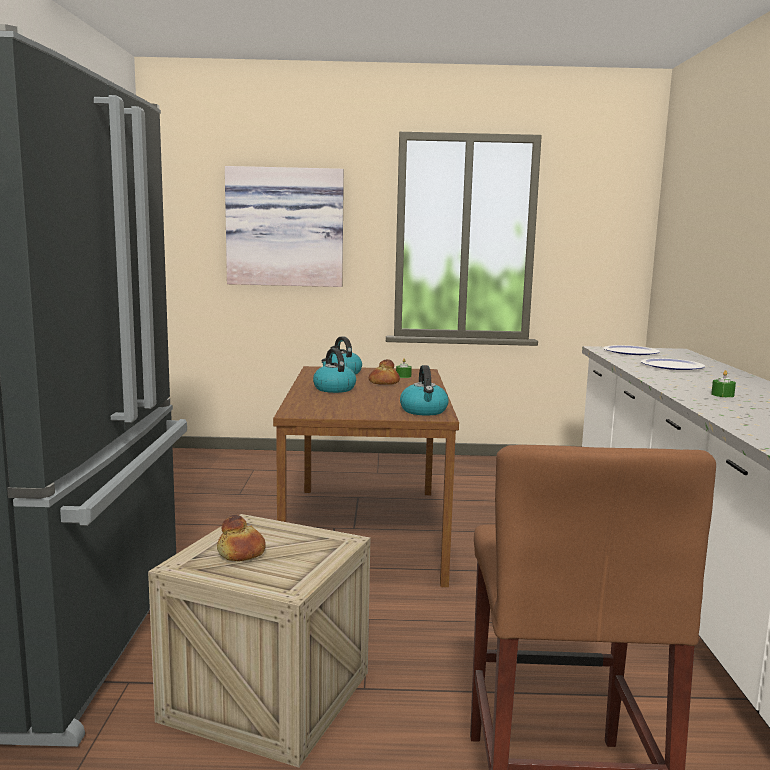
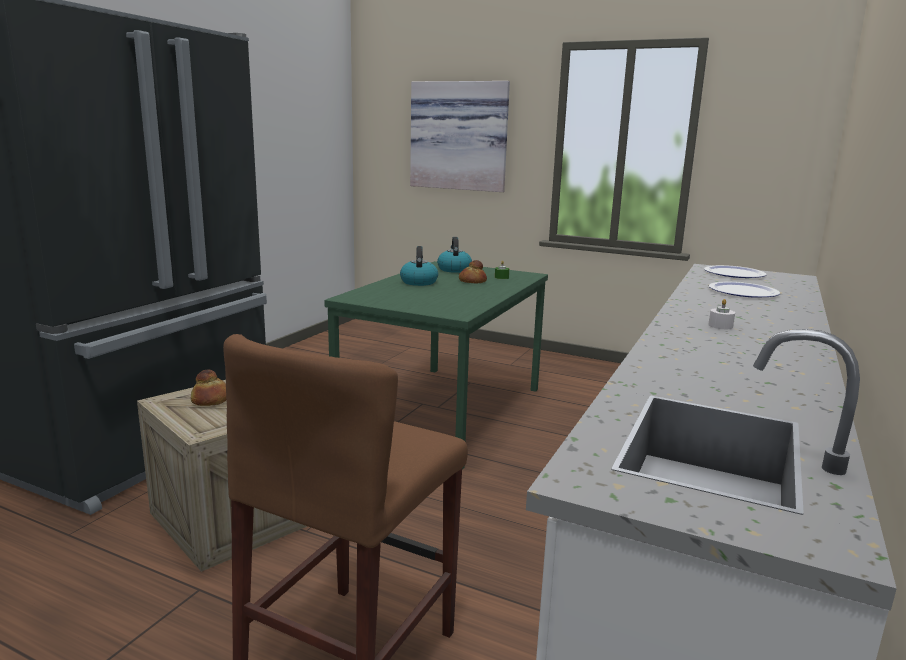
camera: 25 degrees right, 5 degrees up
(367, 532) = (445, 412): brown dining table -> green dining table
(424, 411) = (455, 309): kettle -> none
(722, 395) = (720, 326): green candle -> white candle

